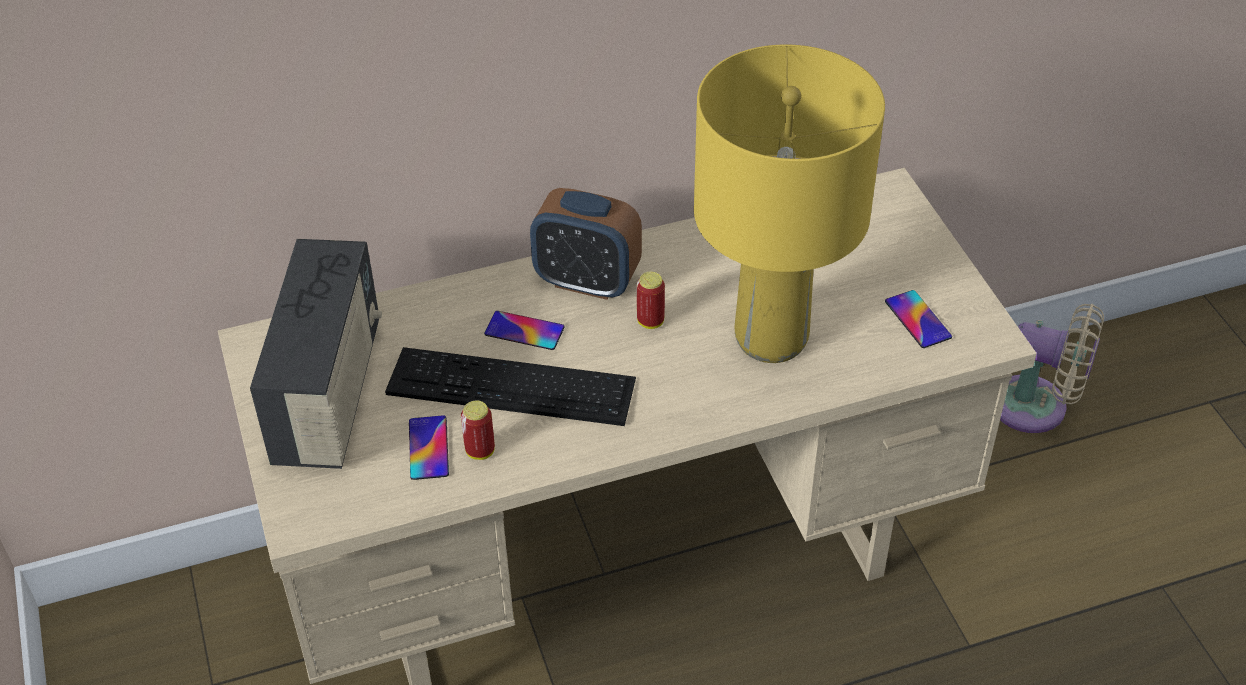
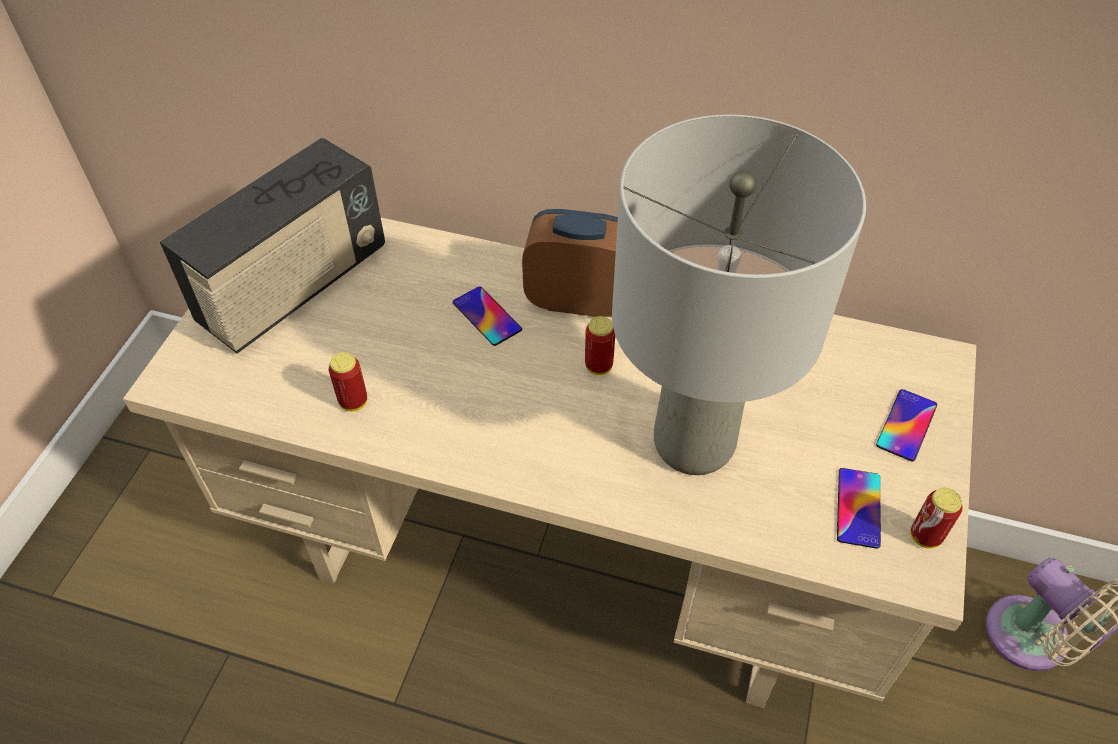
camera: 35 degrees right, 5 degrees up
(428, 448) = (318, 375): phone -> phone (906, 425)
(511, 386) = (431, 359): keyboard -> none
(587, 281) = (578, 300): alarm clock -> alarm clock turned 135 degrees clockwise
(769, 338) = (692, 442): yellow table lamp -> grey table lamp
(974, 314) = (925, 536): none -> can

